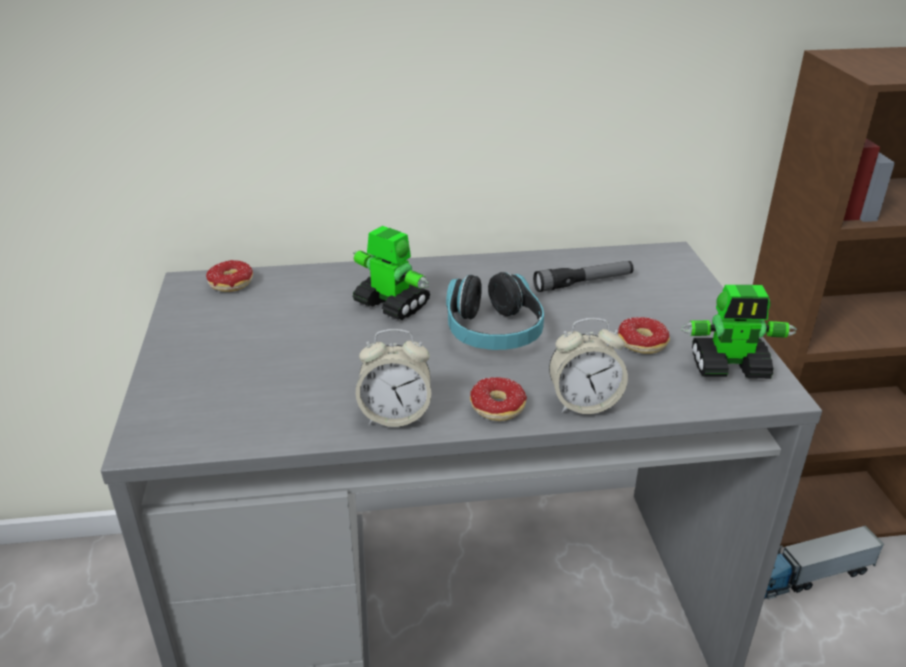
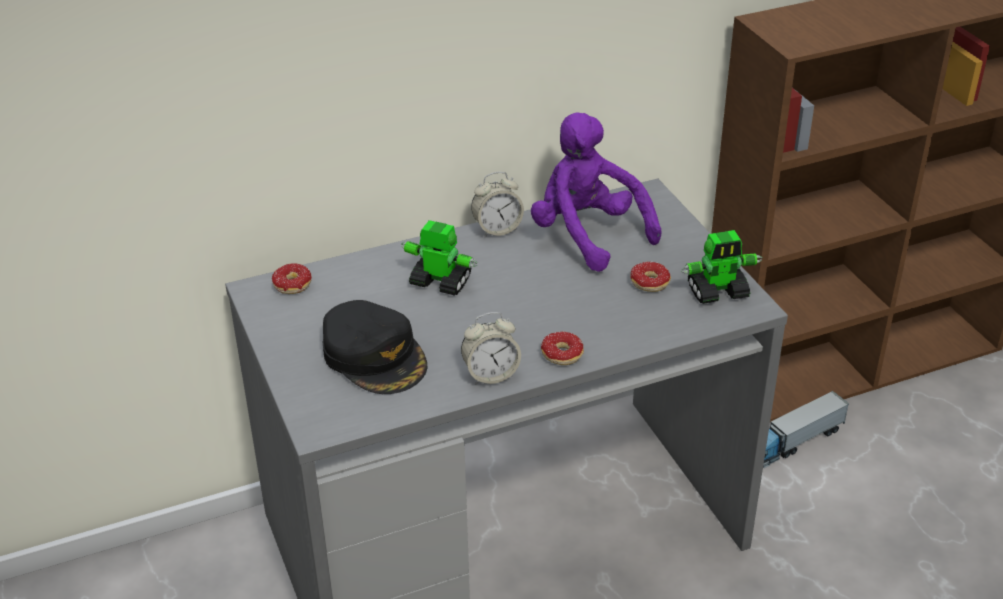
camera: 15 degrees left, 5 degrees up
(270, 369) = (375, 356): none -> black cap
(493, 331) = (533, 292): headphones -> none
(583, 283) = (587, 235): flashlight -> purple plush toy
(584, 403) = (622, 340): alarm clock -> alarm clock (497, 229)

